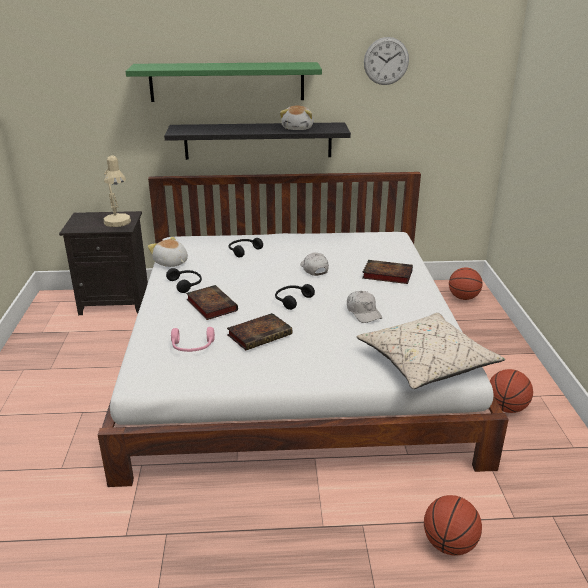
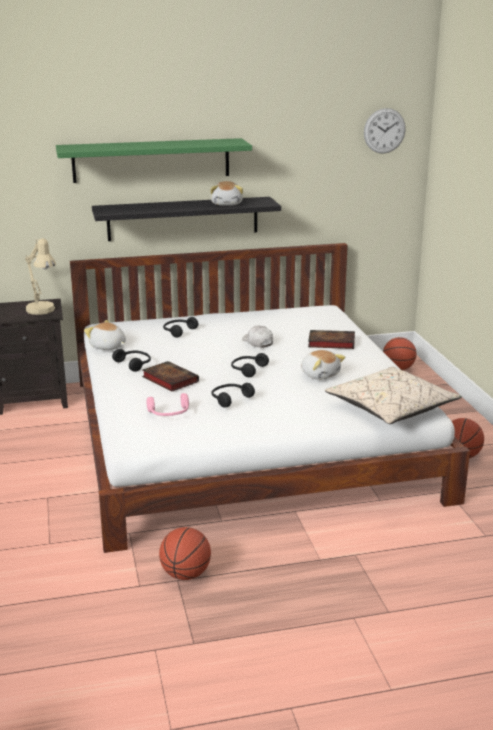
camera: 10 degrees left, 5 degrees down
(260, 334) = (230, 399): book -> black headphones
(363, 312) = (320, 374): white cap -> plush toy
(386, 61) = (308, 135): wall clock -> wall clock (384, 131)
(449, 544) = (434, 559): basketball -> basketball (185, 574)

